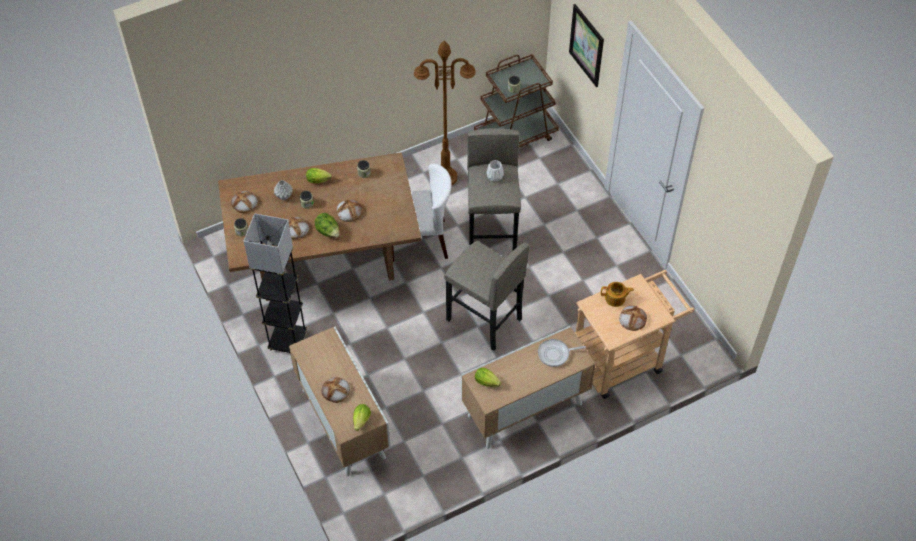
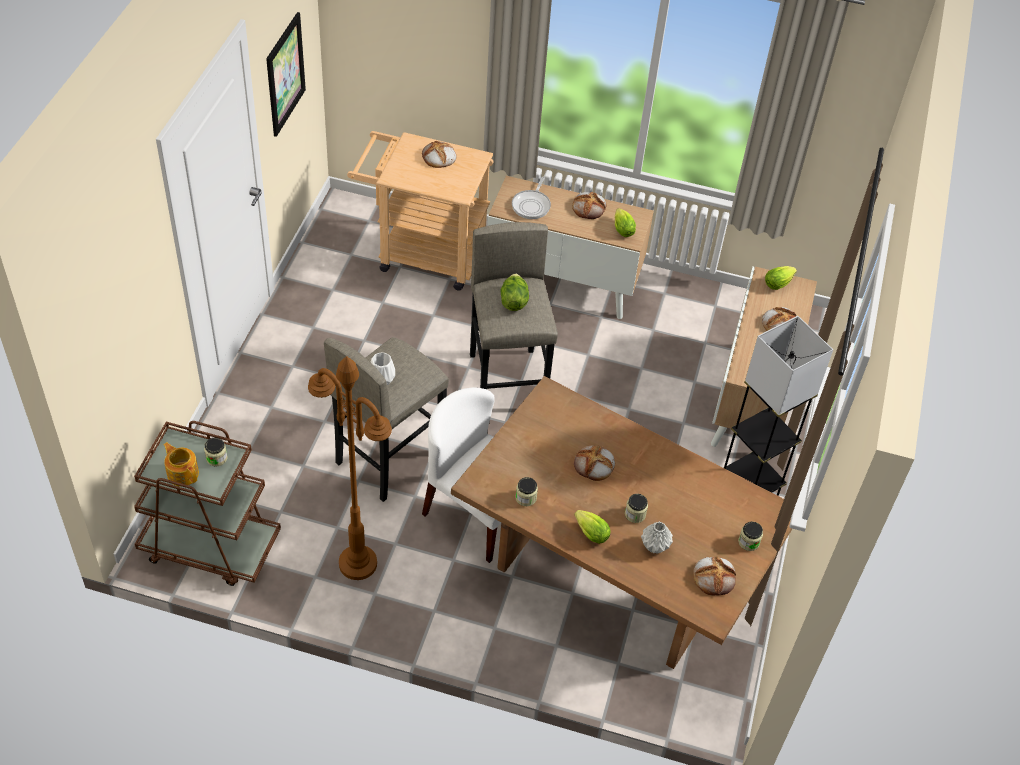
camera: 140 degrees left, 5 degrees down
(295, 229) = (679, 493): bread -> bread (589, 207)
(328, 232) = (643, 460): lettuce -> lettuce (513, 301)
(555, 354) = (532, 205): frying pan -> frying pan turned 75 degrees clockwise
(586, 45) = (134, 319): picture -> picture (285, 74)
(615, 298) = (430, 180): teapot -> teapot (183, 473)

